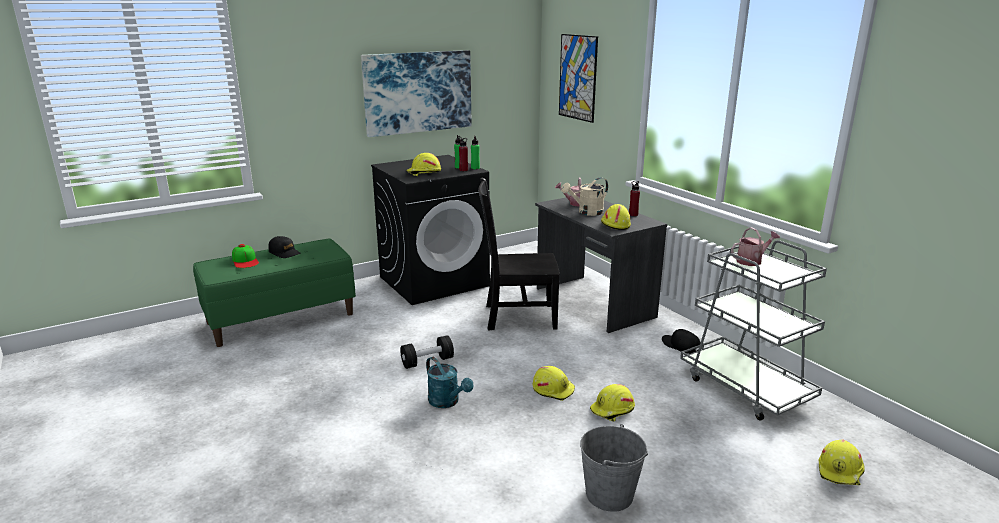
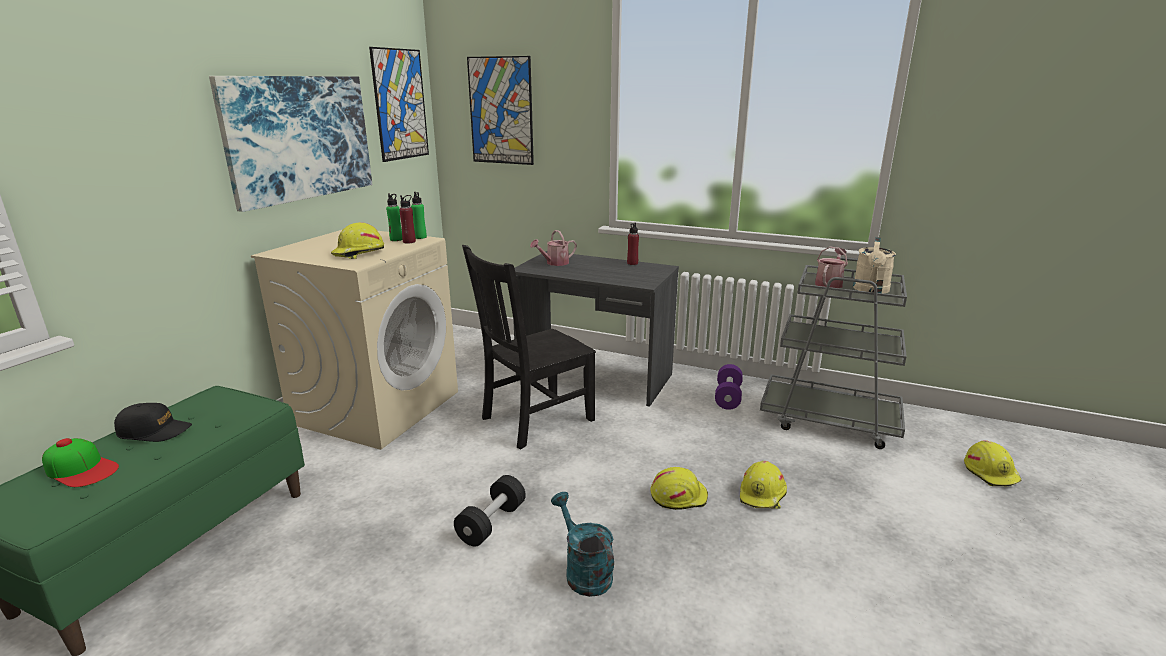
camera: 35 degrees left, 0 degrees up
(434, 281) = (377, 406): black washing machine -> beige washing machine
(447, 402) = (583, 571): turquoise watering can -> turquoise watering can turned 135 degrees counterclockwise
(508, 68) = (400, 104): none -> picture
(587, 212) = (584, 270): beige watering can -> beige watering can (871, 290)
(609, 494) = (889, 603): grey bucket -> none
(614, 224) = (634, 277): yellow hard hat -> none
(680, 346) = (728, 397): black cap -> purple dumbbell

